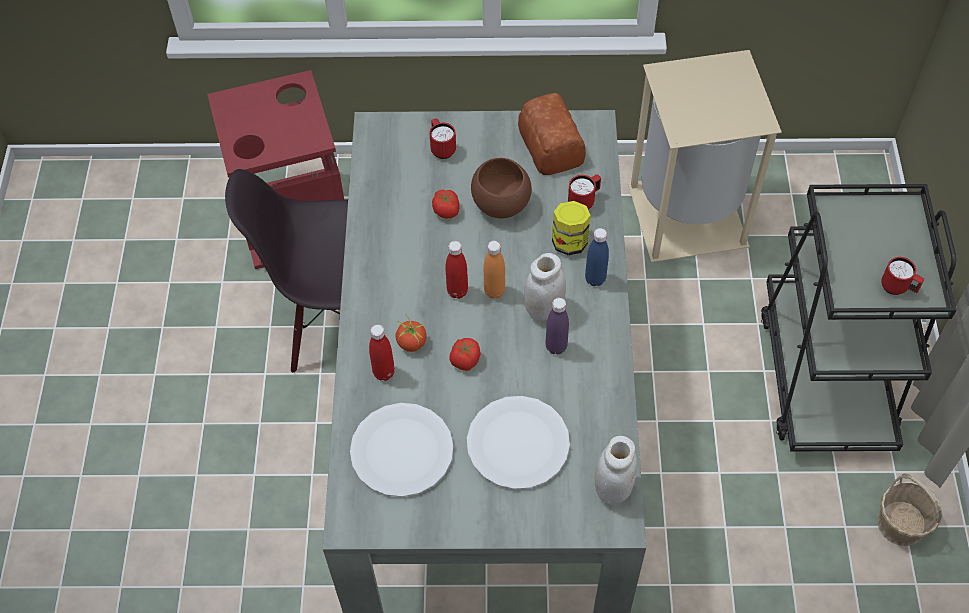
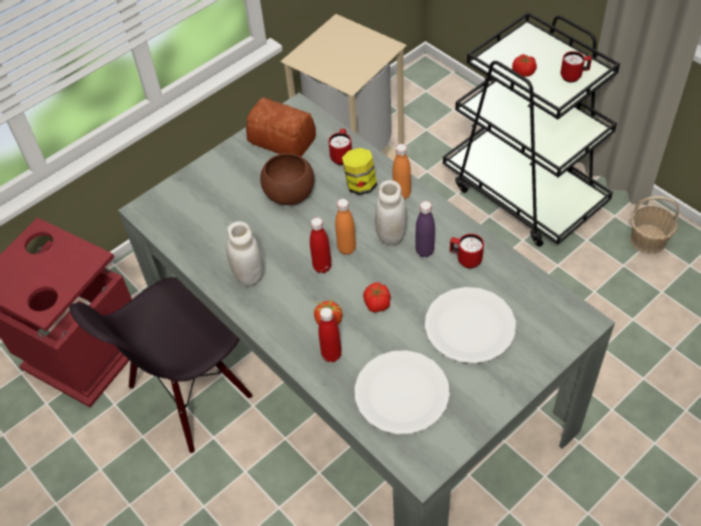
camera: 40 degrees left, 5 degrees down
(441, 148) = (209, 189): red mug -> red mug (465, 259)
(446, 211) = (257, 224): tomato -> tomato (523, 73)
(595, 279) = (401, 194): blue bottle -> orange bottle
(613, 489) = (556, 305): white jar -> white jar (249, 276)

